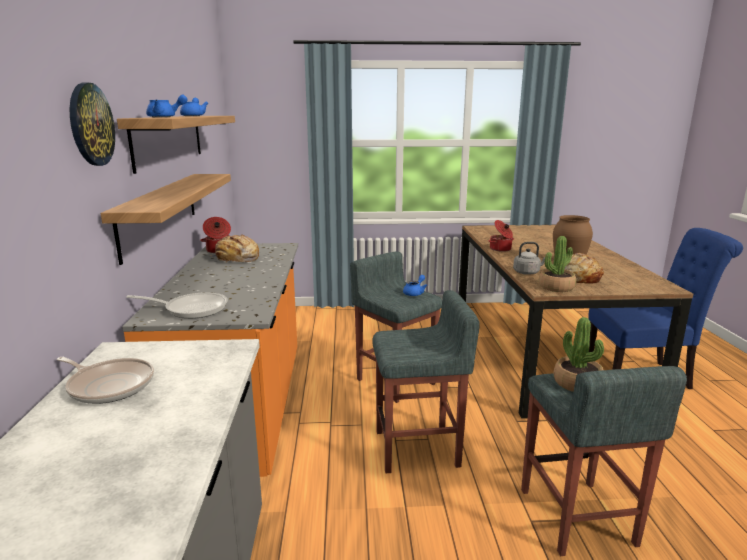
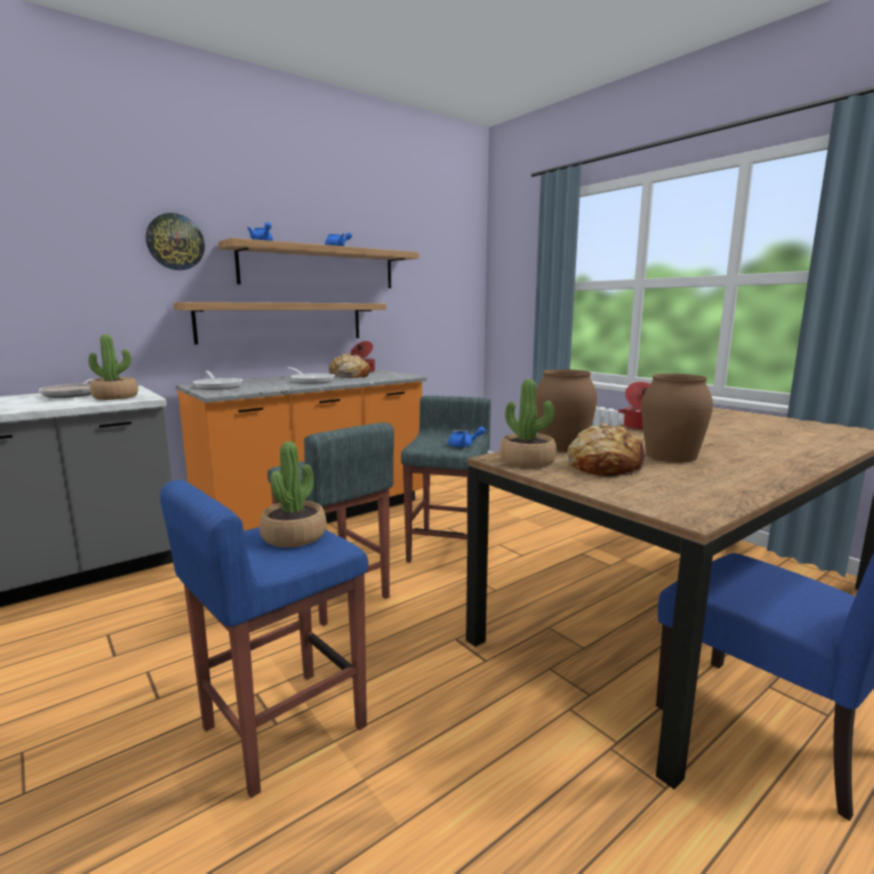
camera: 55 degrees right, 5 degrees down
(196, 361) = (115, 397): none -> potted plant
(239, 273) = (311, 380): none -> frying pan
(527, 272) = (563, 446): grey kettle -> brown vase
(577, 518) = (282, 728): grey stool -> blue stool

